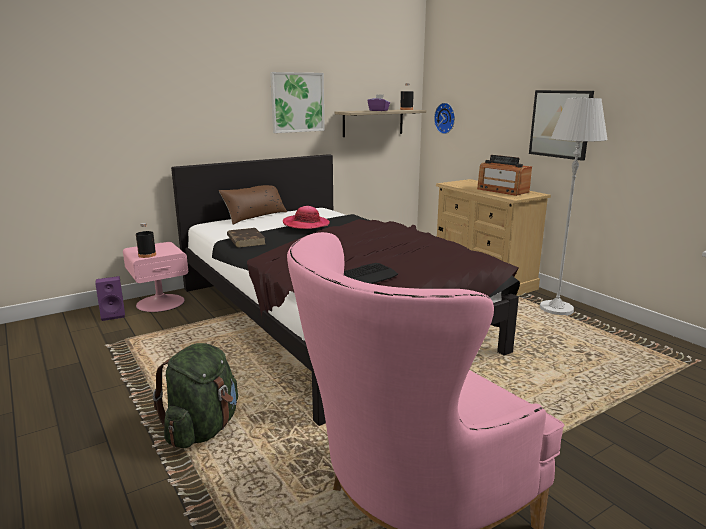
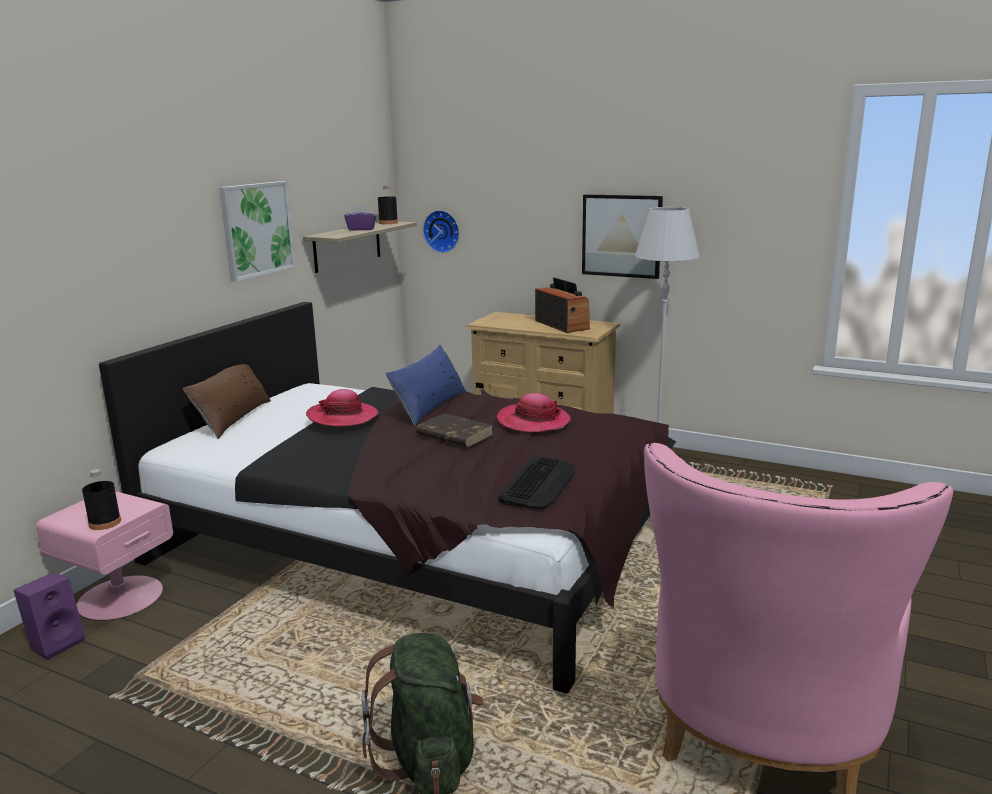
camera: 30 degrees left, 0 degrees up
(245, 240) = (285, 461): brown book -> brown book (454, 434)
(365, 227) = (429, 406): none -> blue pillow
(414, 246) = (533, 421): none -> hat
(502, 190) = (562, 325): radio -> radio turned 135 degrees counterclockwise

